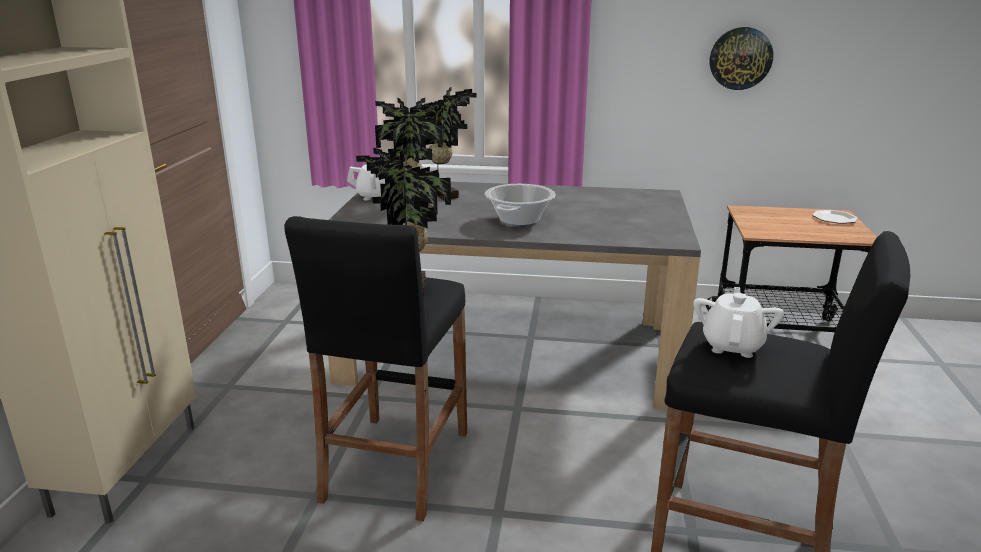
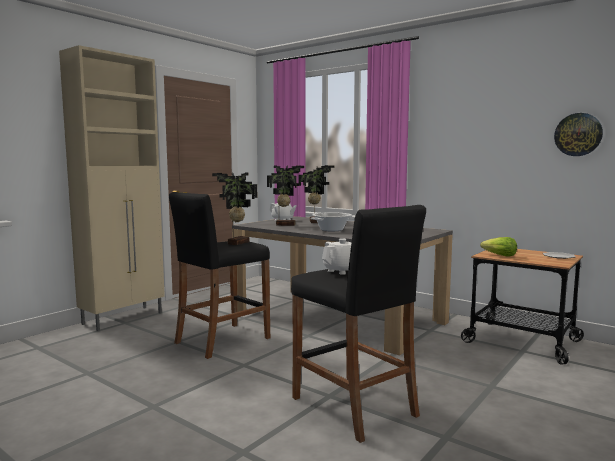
camera: 30 degrees right, 15 degrees down
(740, 58) = (500, 151): wall clock -> wall clock (578, 134)
(774, 230) = (499, 256): none -> lettuce

